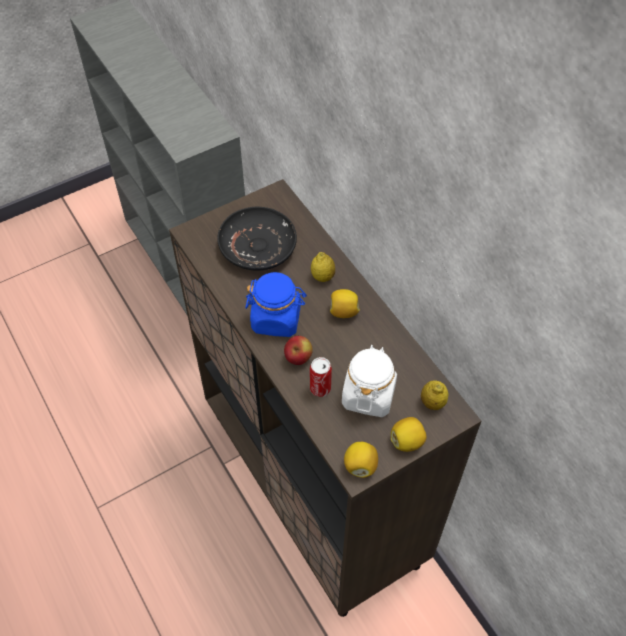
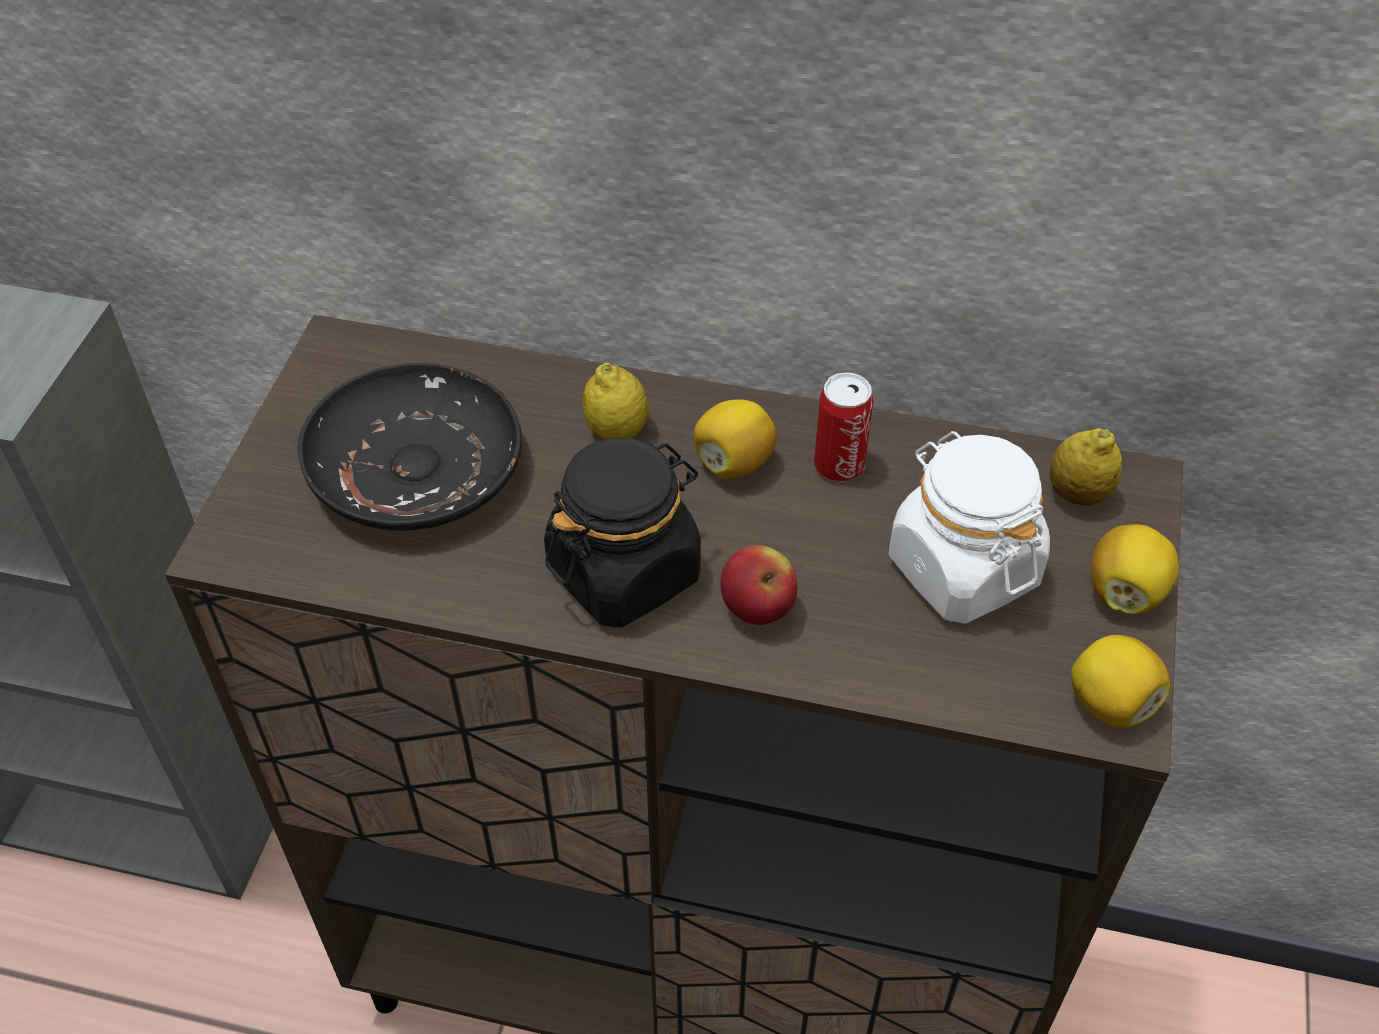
camera: 45 degrees left, 5 degrees down
(276, 319) = (624, 572): blue jar -> black jar
(320, 388) = (867, 629): can -> can (839, 465)

